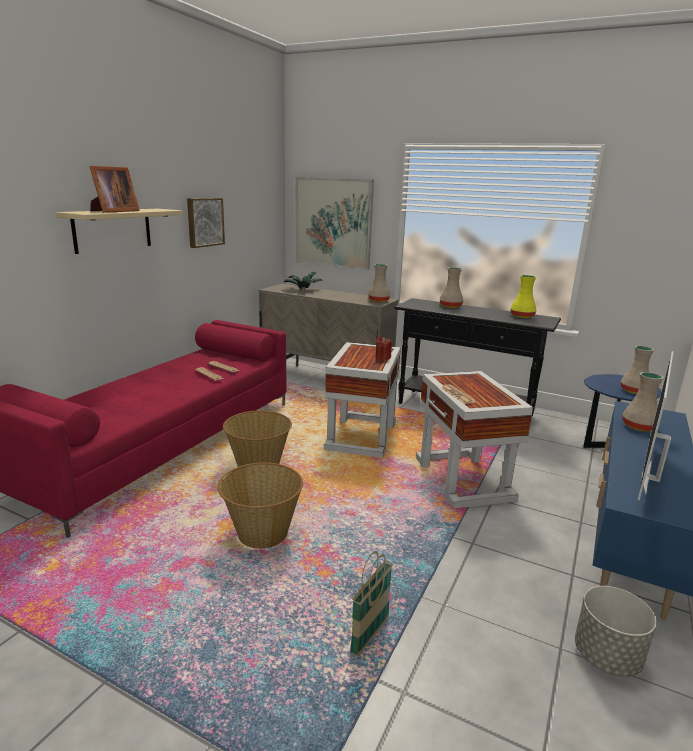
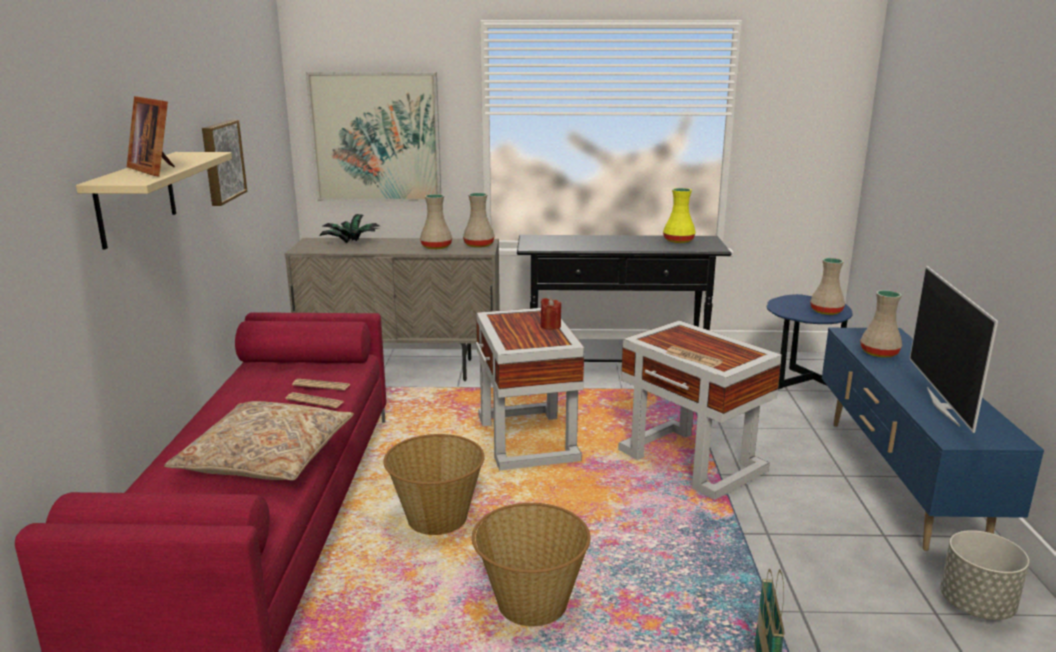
camera: 25 degrees left, 0 degrees up
(113, 211) = (157, 170): picture frame -> picture frame turned 135 degrees clockwise
(148, 397) = (266, 457): none -> beige pillow
(450, 306) = (583, 240): beige vase -> beige vase (436, 247)

